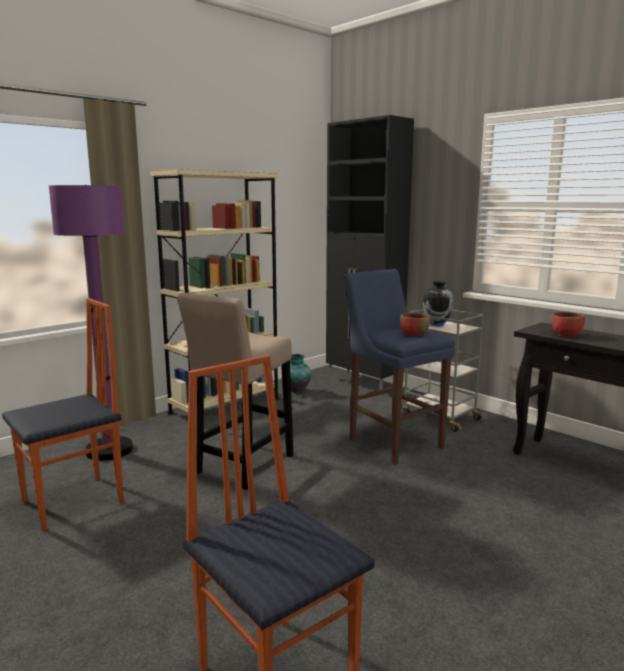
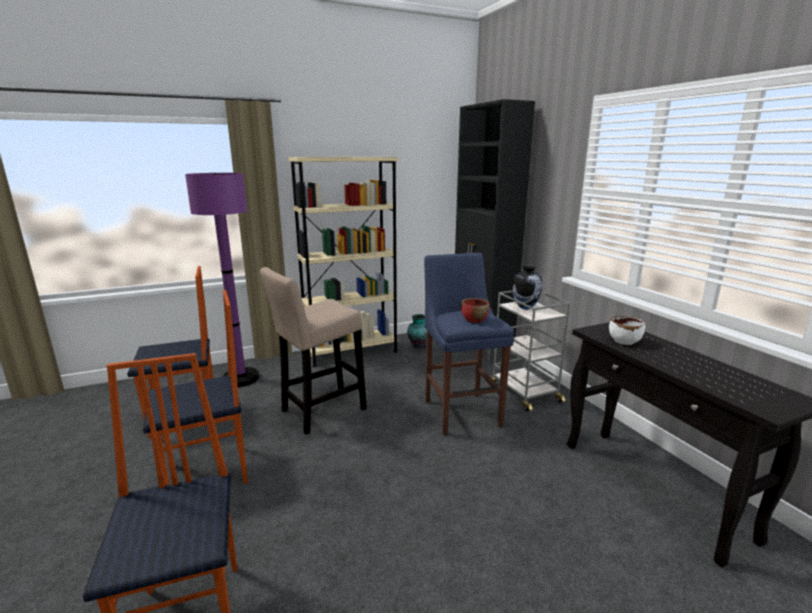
camera: 20 degrees right, 5 degrees up
(164, 548) = (209, 474): none -> chair
(566, 335) = (624, 341): red bowl -> white bowl

